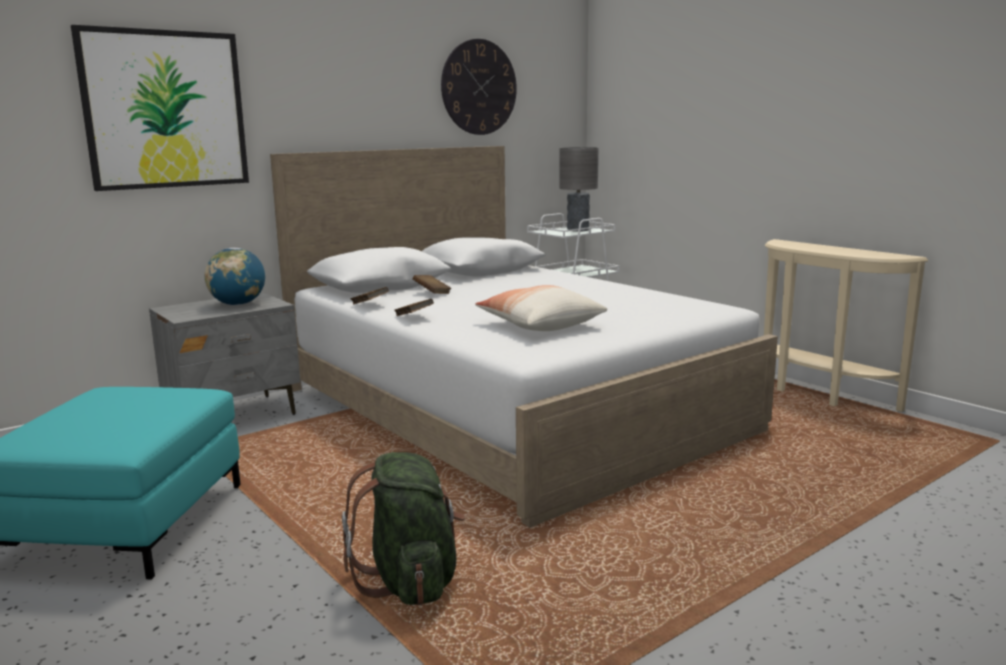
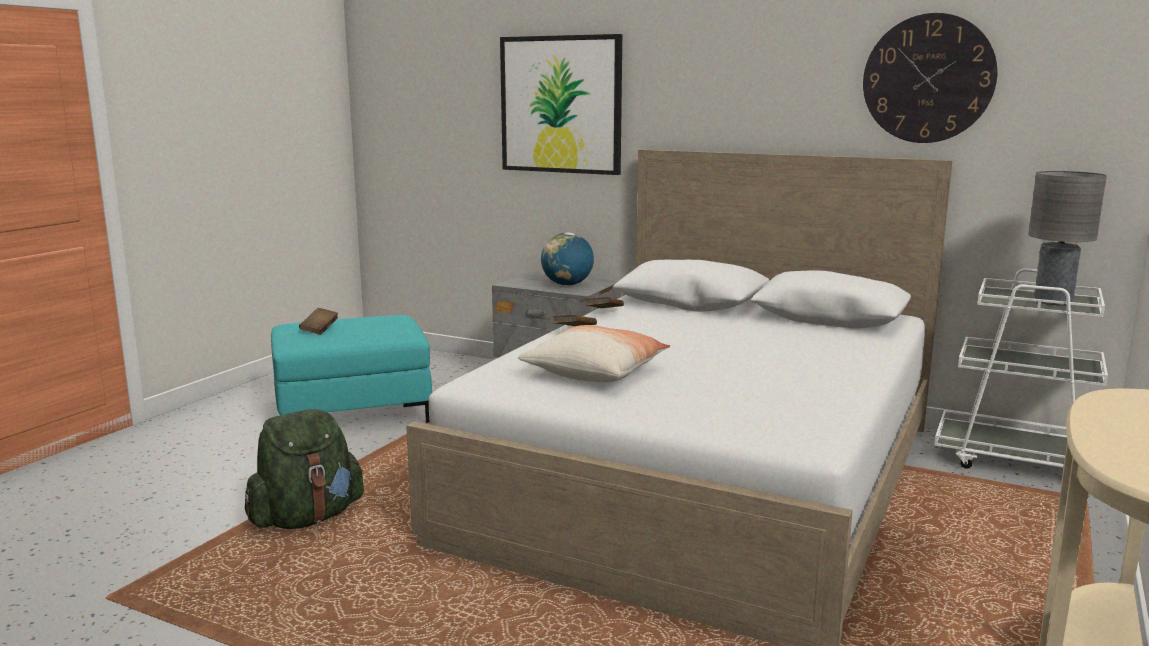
camera: 65 degrees right, 0 degrees up
(432, 293) = (683, 320): brown book -> brown book (319, 330)

